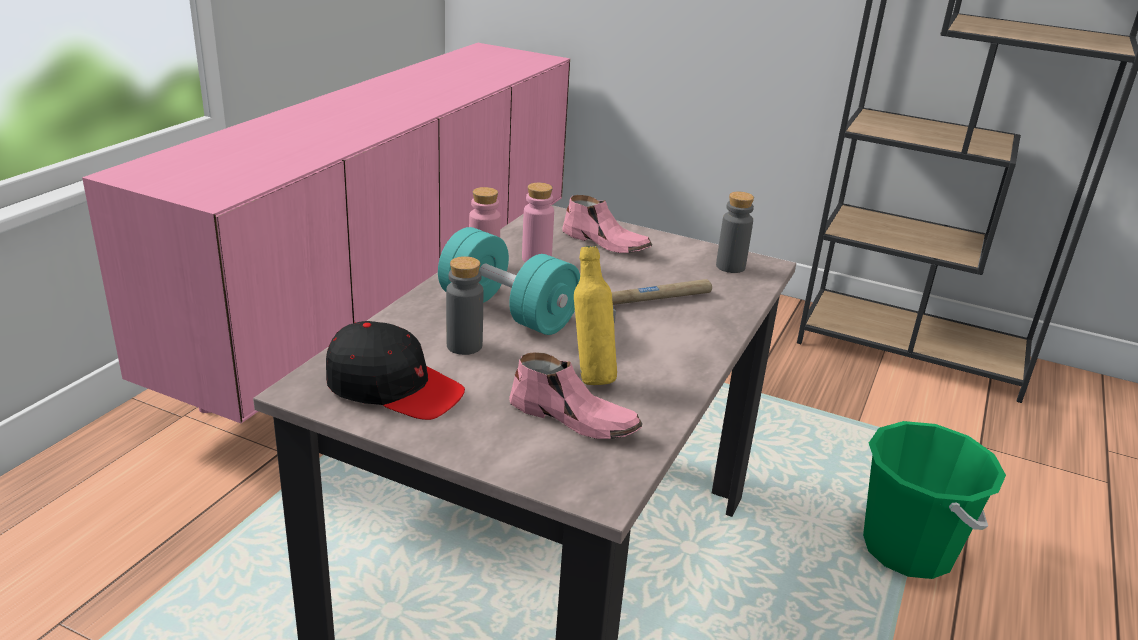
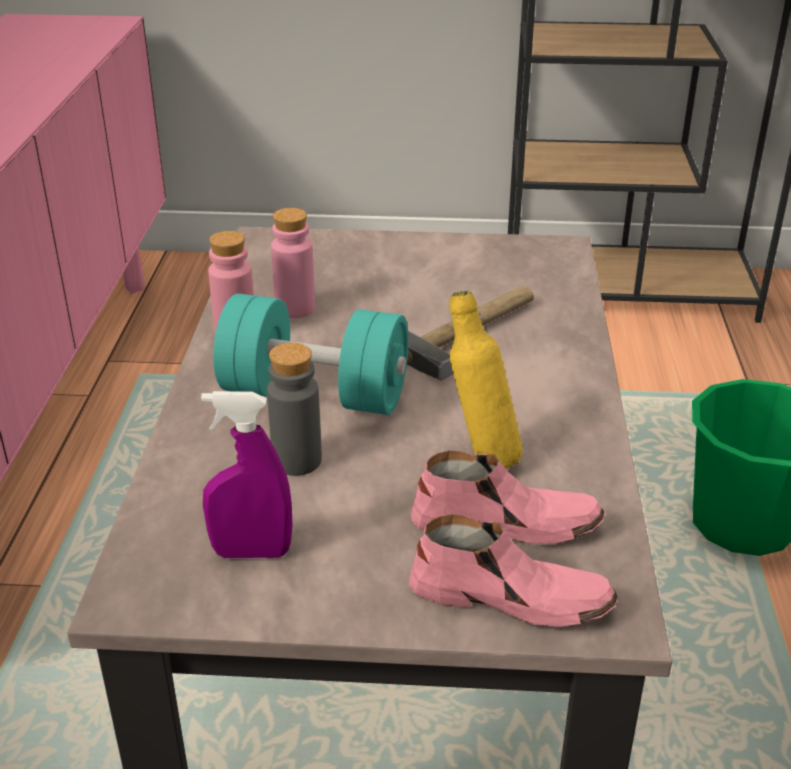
camera: 20 degrees left, 5 degrees up
(394, 387) = (252, 552): black cap -> purple spray bottle
(606, 243) = (363, 264): pink shoe -> pink shoe (511, 597)
(730, 266) = (525, 260): grey bottle -> none

